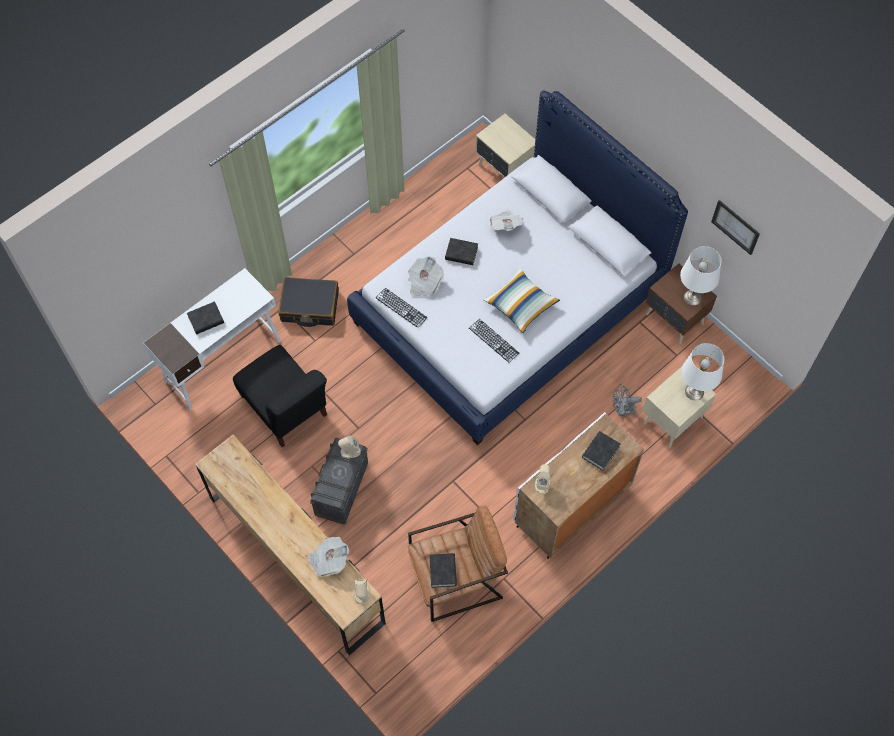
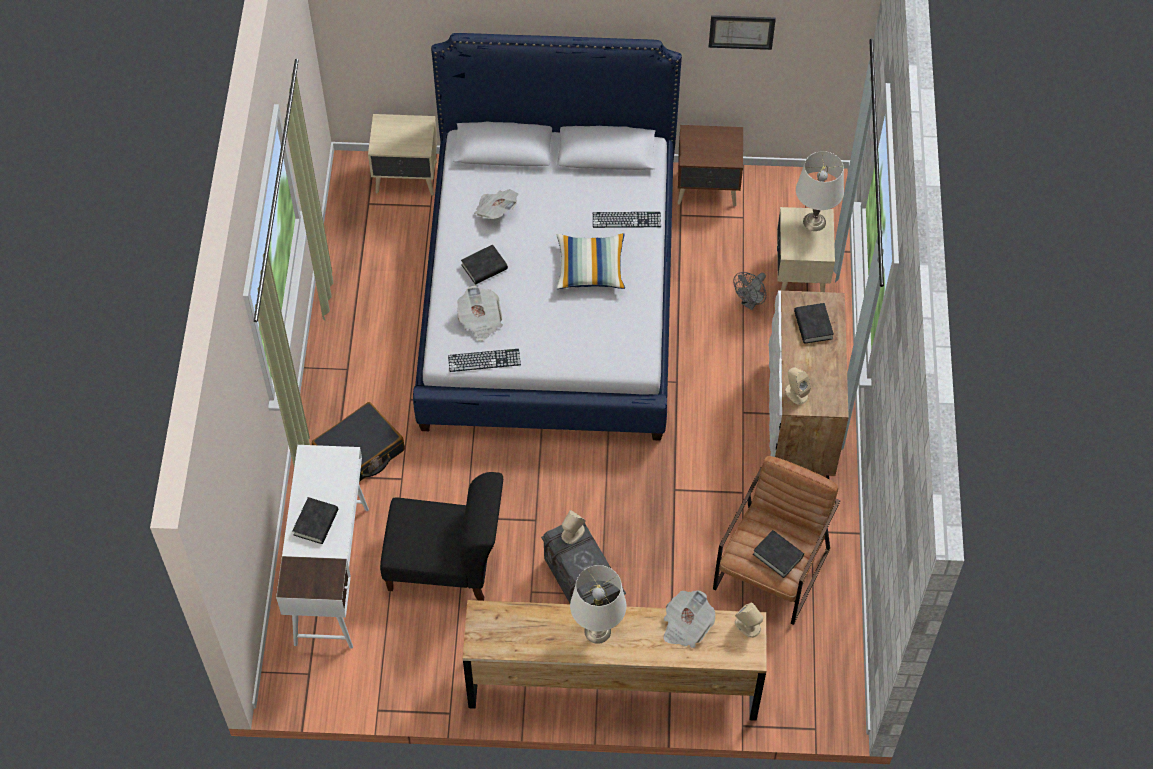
camera: 45 degrees left, 5 degrees down
(494, 340) = (602, 318): keyboard -> keyboard (626, 219)
(692, 297) = (724, 144): white table lamp -> white table lamp (597, 631)

